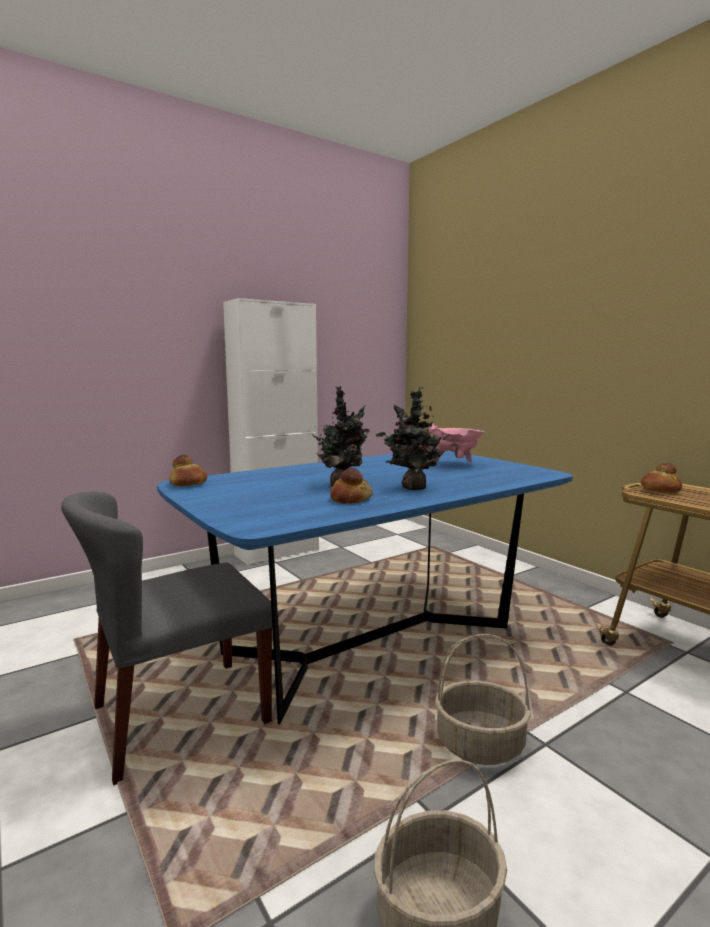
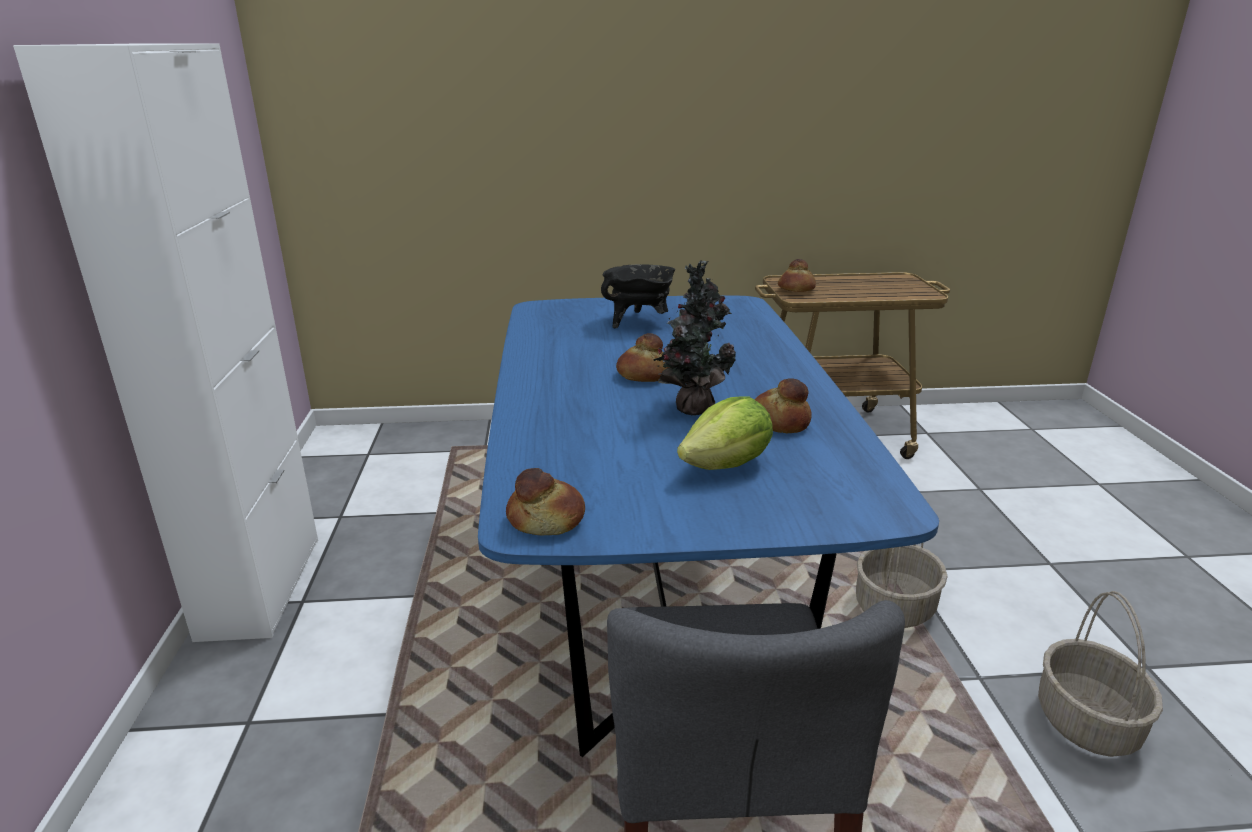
camera: 60 degrees left, 15 degrees up
(276, 497) = (727, 465): none -> lettuce
(373, 474) = (643, 375): none -> bread
(412, 488) = (749, 376): potted plant -> none
(455, 464) = (639, 321): pink cooking pot -> black cooking pot

